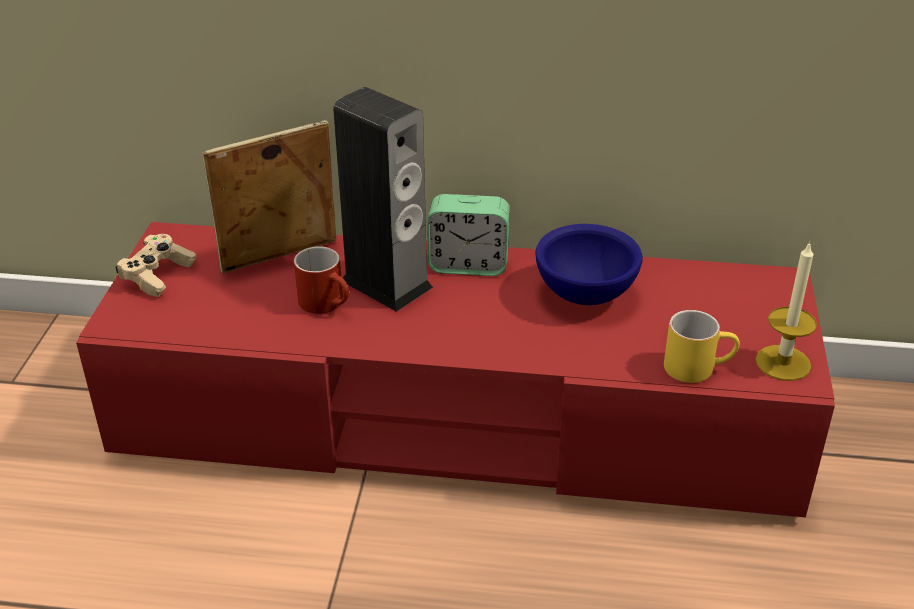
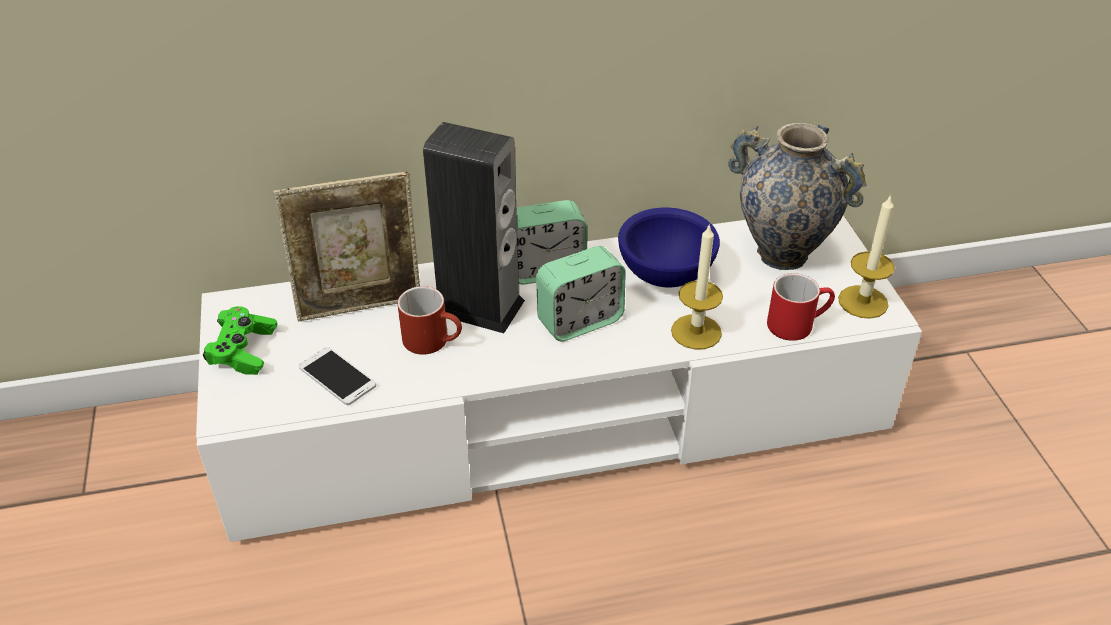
camera: 20 degrees left, 5 degrees up
(158, 275) = (243, 351): beige game controller -> green game controller
(225, 314) = (337, 376): none -> phone
(280, 260) = (360, 305): picture frame -> picture frame turned 150 degrees counterclockwise
(457, 419) = (555, 415): red tv stand -> white tv stand
(475, 317) = (580, 321): none -> alarm clock
(586, 352) = (696, 332): none -> candle
(698, 367) = (797, 323): yellow mug -> red mug
(720, 300) = (782, 254): none -> vase

